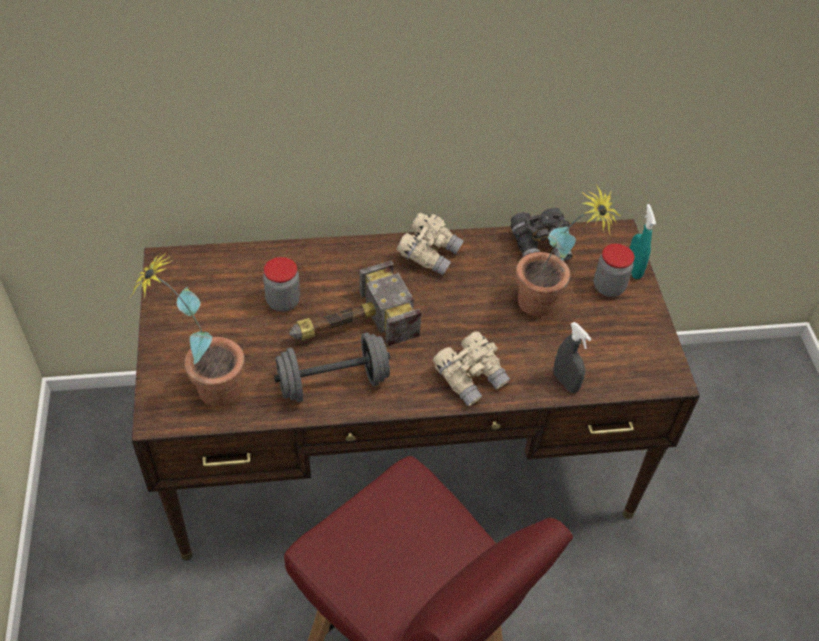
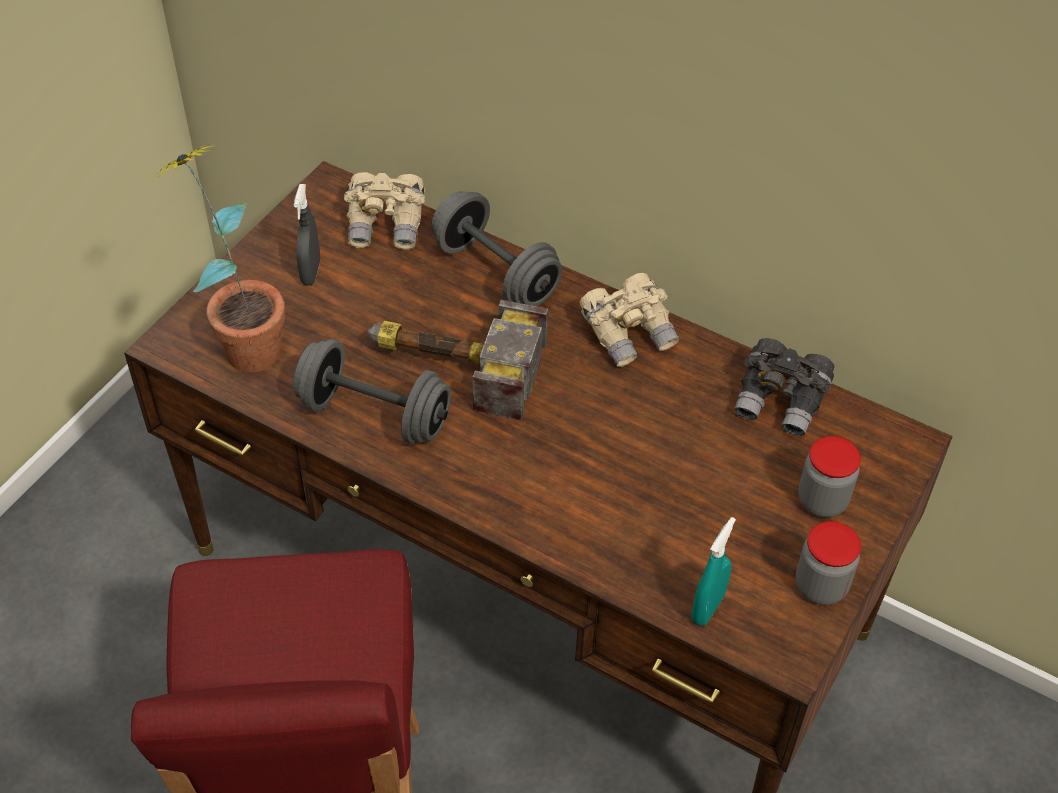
camera: 40 degrees right, 0 degrees up
(283, 301) = (408, 296): jar -> jar (820, 586)
(321, 259) = (496, 272): none -> grey dumbbell
(470, 377) = (533, 502): beige binoculars -> beige binoculars (387, 225)
(547, 307) = (713, 478): potted plant -> none
(565, 382) = (643, 578): grey spray bottle -> grey spray bottle (311, 272)
(633, 269) = (883, 498): turquoise spray bottle -> turquoise spray bottle (708, 607)

